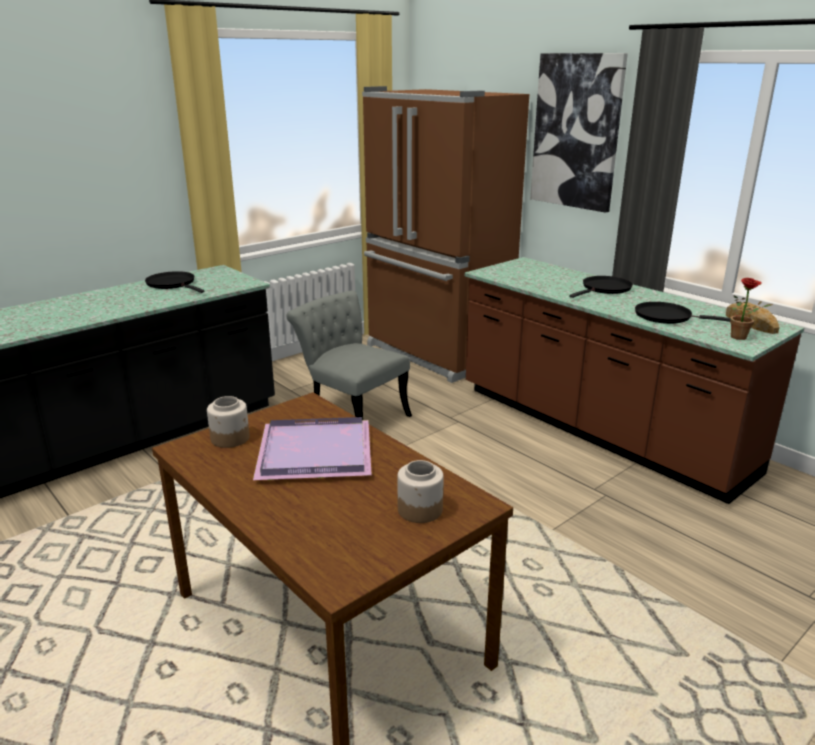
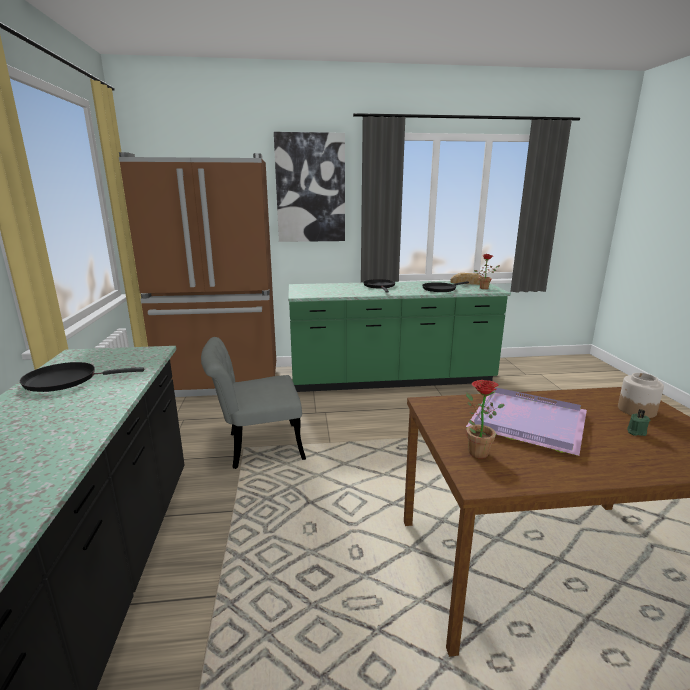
camera: 55 degrees left, 5 degrees down
(230, 438) = (475, 451): jar -> potted plant
(352, 511) = (635, 432): none -> green candle
(598, 430) = (391, 380): brown counter -> green counter

